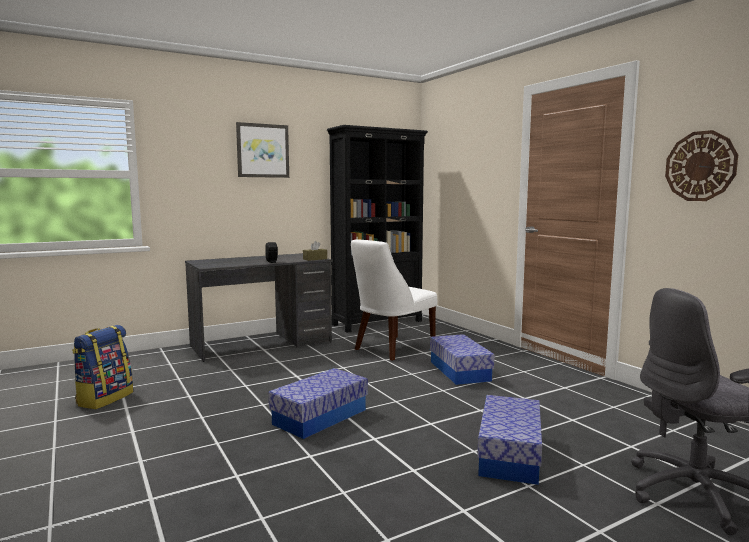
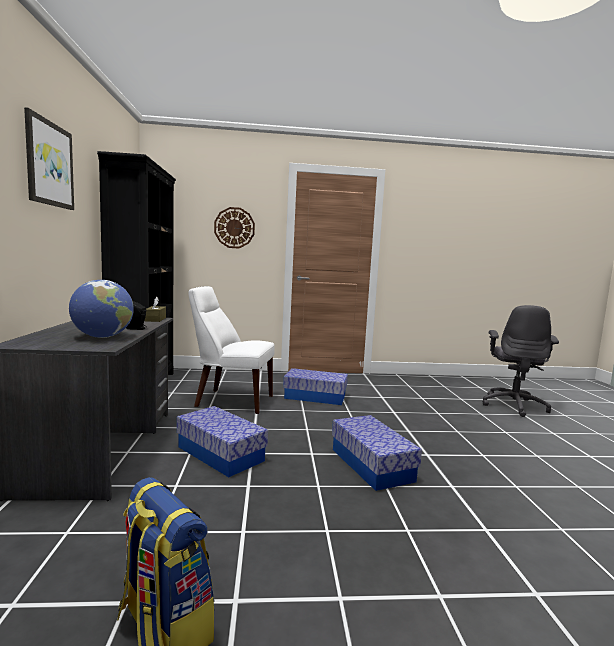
camera: 65 degrees left, 0 degrees up
(235, 263) = (102, 337): none -> globe
(391, 349) = (231, 400): white chair -> white chair turned 120 degrees clockwise
(509, 454) = (465, 424): storage box -> storage box (220, 454)
(700, 166) = (422, 240): wall clock -> wall clock (234, 228)

